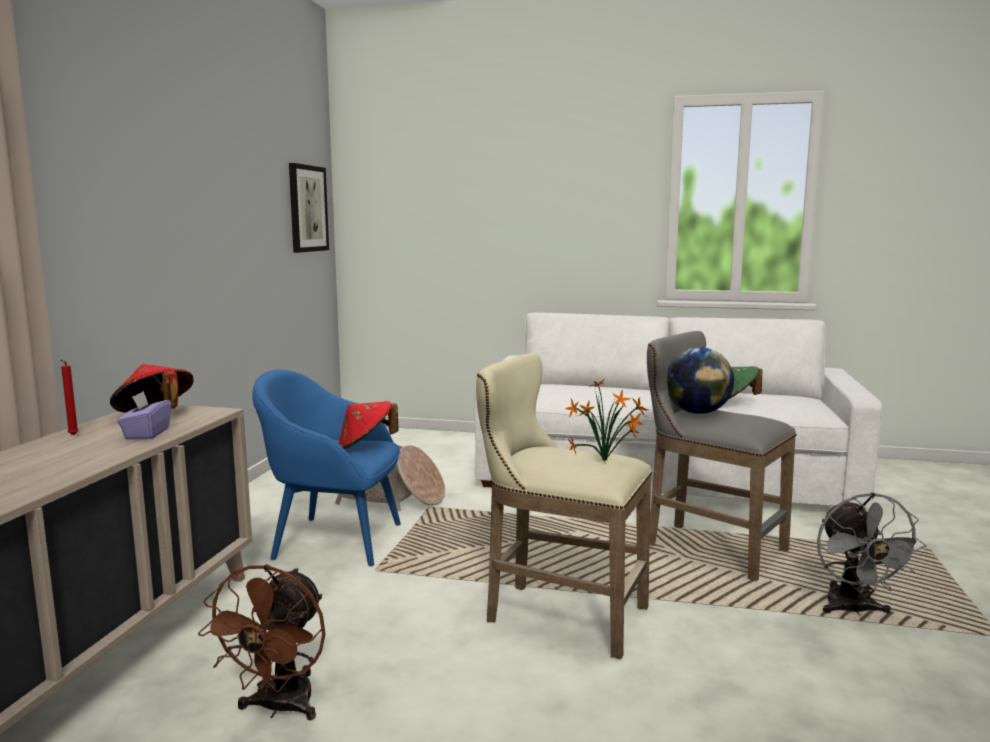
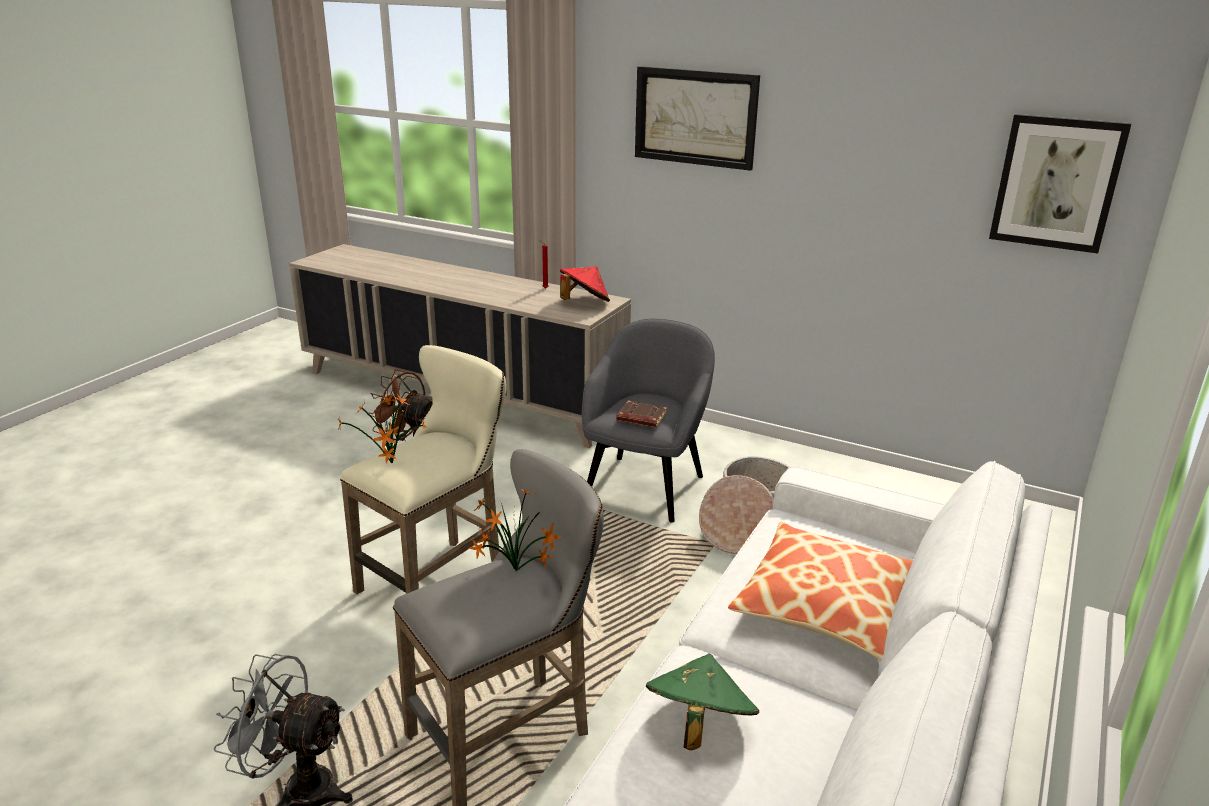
camera: 105 degrees right, 15 degrees up
(123, 170) = (695, 117): none -> picture
(146, 434) = (533, 303): purple tissue box -> none
(335, 540) = (645, 486): blue armchair -> grey armchair
(366, 445) = (640, 418): red hat -> brown book
(605, 390) = (825, 605): none -> pillow
(697, 412) = (517, 573): globe -> potted plant

